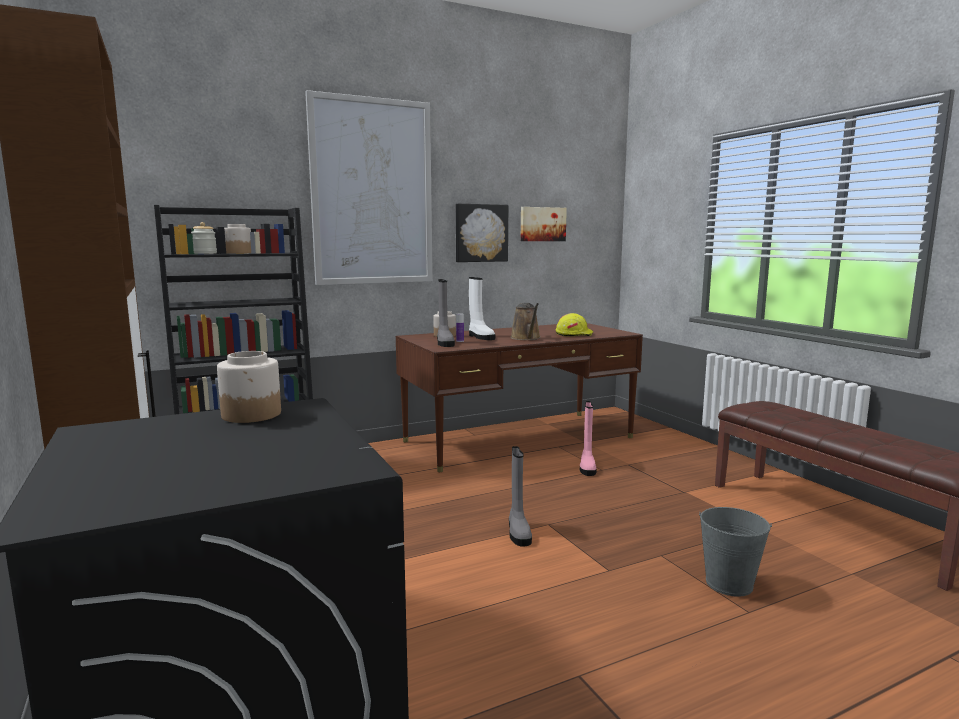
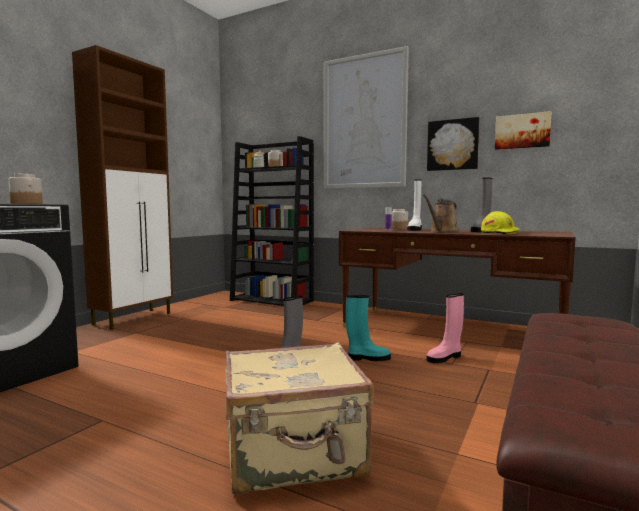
camera: 55 degrees right, 5 degrees down
(444, 343) = (372, 229): grey boot -> grey boot (481, 231)
(551, 493) = (367, 358): none -> turquoise boot
(729, 583) = (294, 455): grey bucket -> beige suitcase

